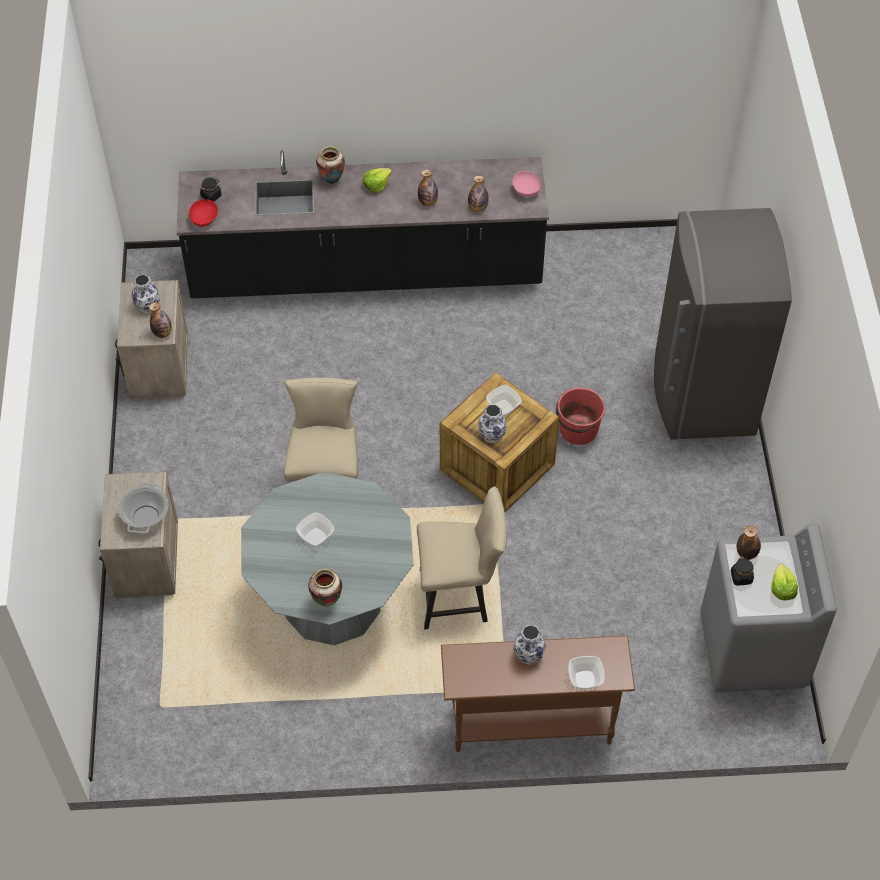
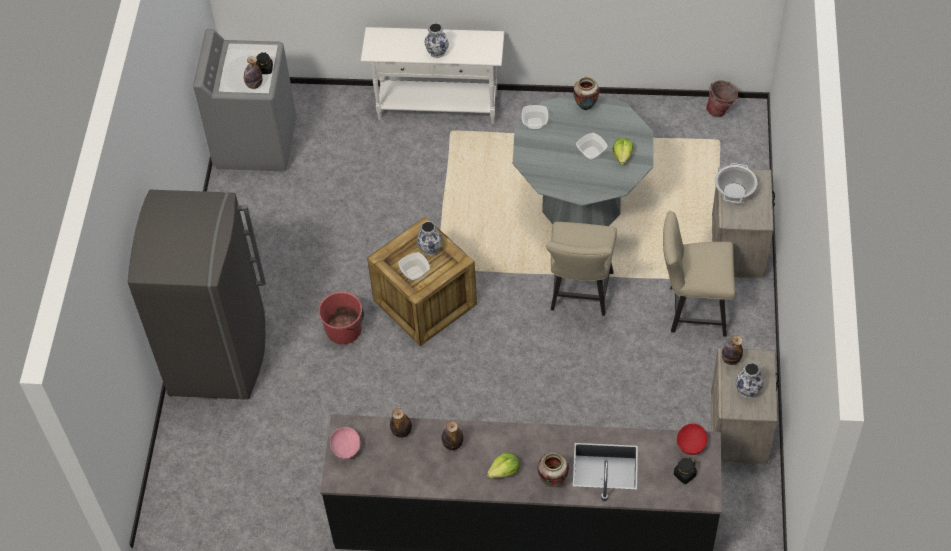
camera: 170 degrees left, 0 degrees up
(155, 753) = (720, 111): none -> bucket
(460, 596) = (476, 199): beige chair -> beige chair (692, 310)
(530, 724) = (438, 107): brown console table -> white console table
(585, 679) = (399, 34): bowl -> bowl (534, 124)
(782, 589) = (237, 59): lettuce -> lettuce (622, 156)

